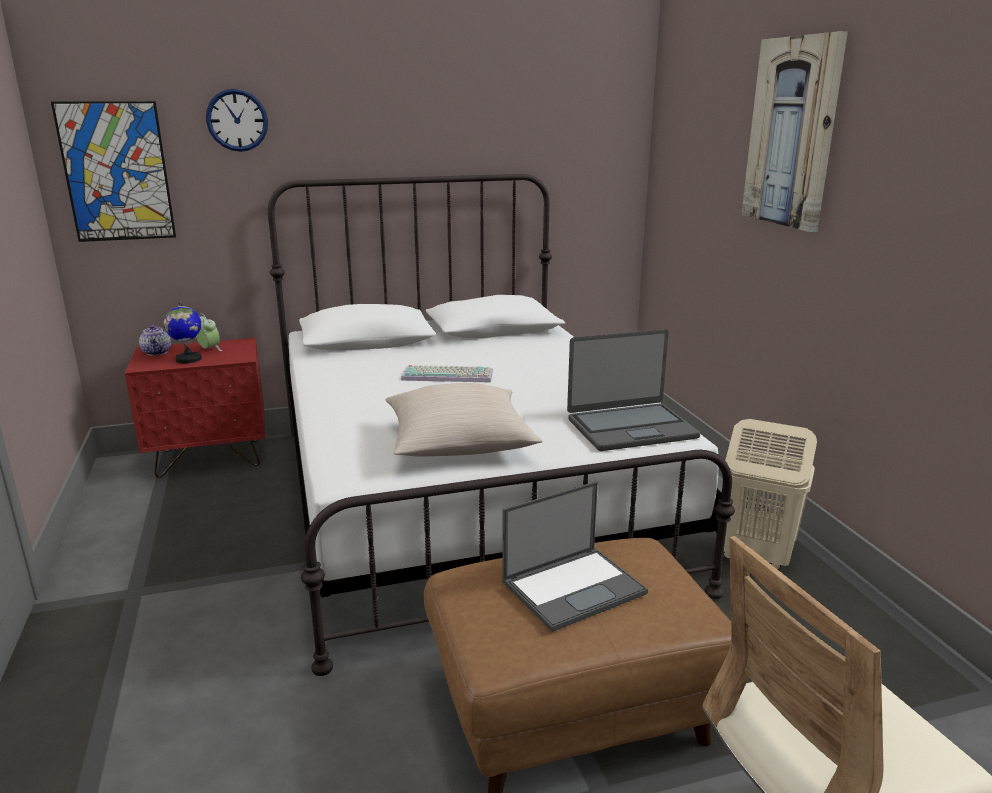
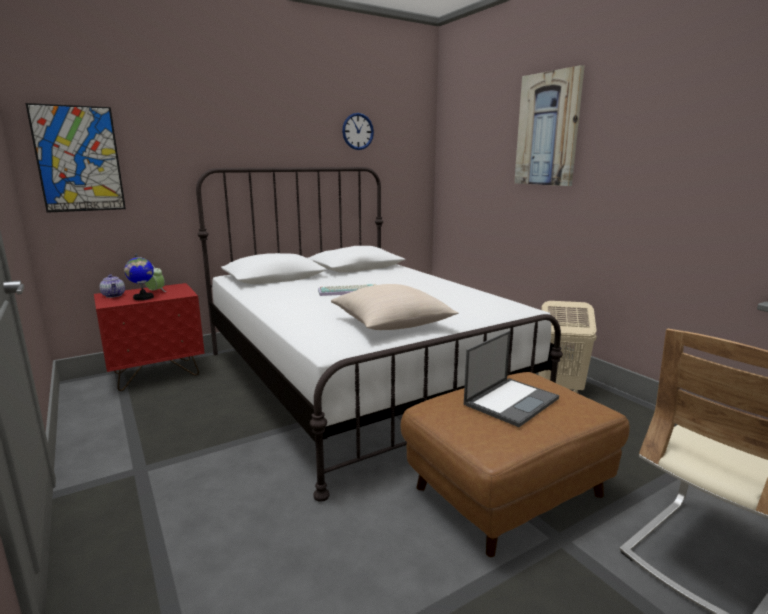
camera: 15 degrees left, 5 degrees down
(237, 120) = (172, 124): wall clock -> wall clock (357, 131)
(630, 428) = (492, 307): laptop -> none

